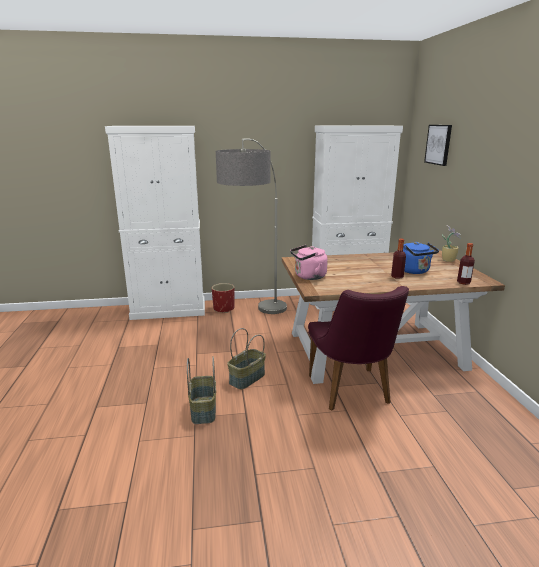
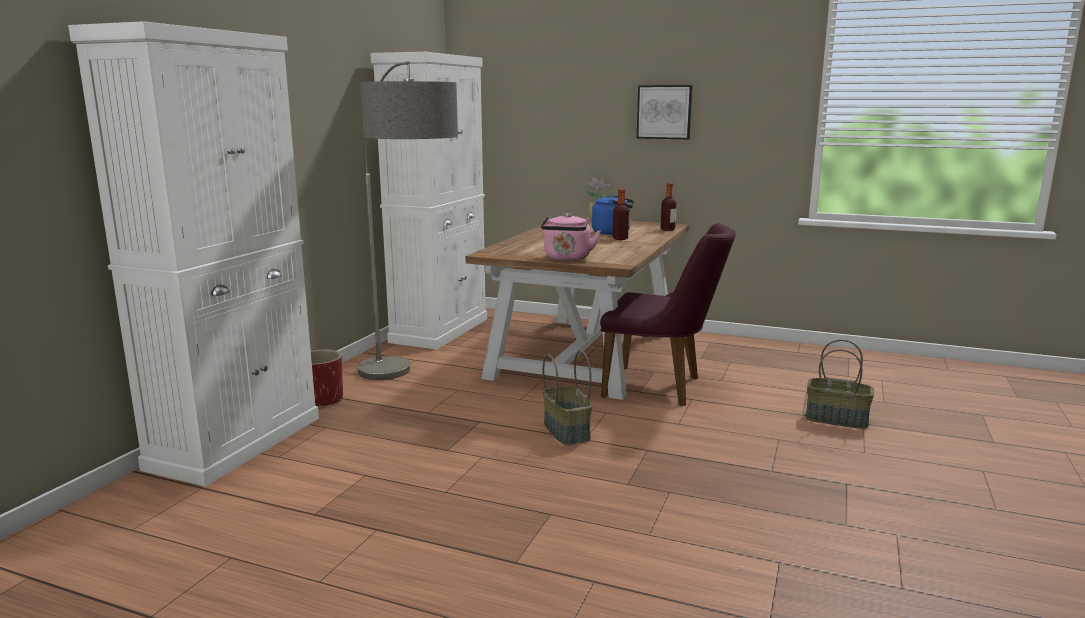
camera: 60 degrees left, 5 degrees down
(204, 410) = (616, 474): basket -> basket (837, 419)
(438, 144) = (526, 83): picture -> picture (664, 112)

